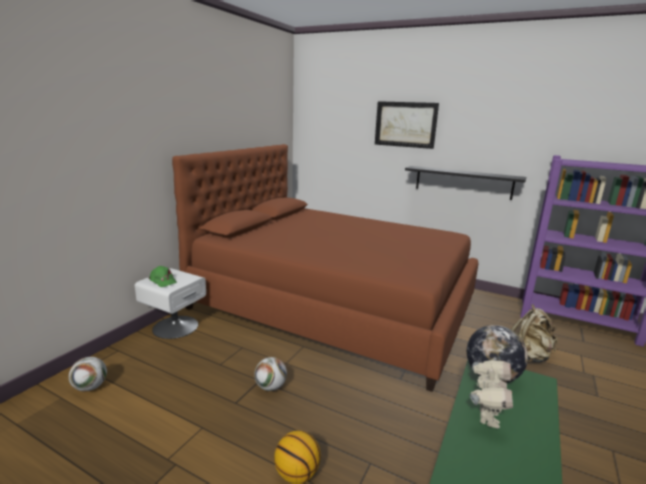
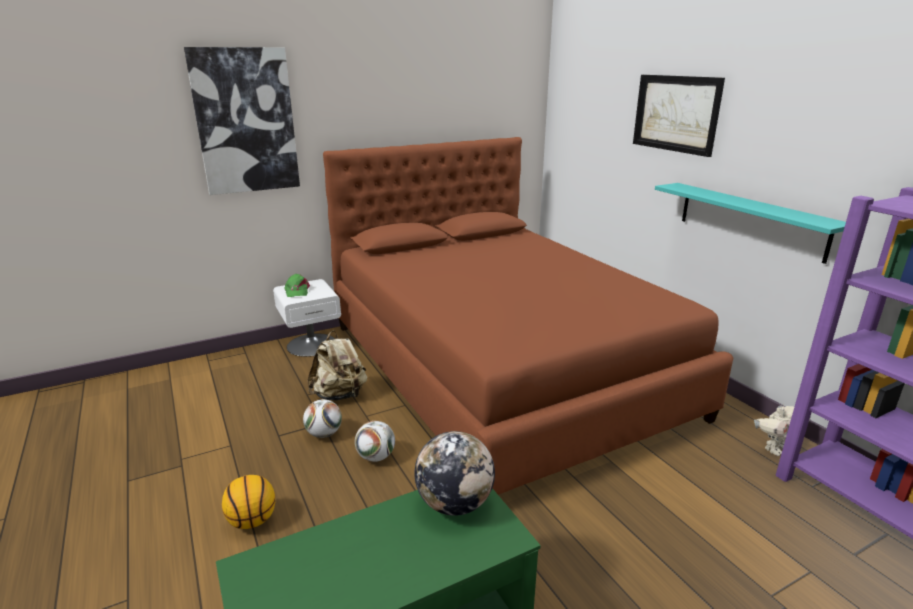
camera: 35 degrees right, 5 degrees up
(90, 387) = (195, 378): football -> football (376, 457)
(109, 129) = (245, 121): none -> picture
(463, 182) = (750, 220): black shelf -> turquoise shelf
(486, 416) = (373, 536): toy robot -> toy robot (774, 448)
(530, 356) = (702, 533): beige backpack -> beige backpack (340, 395)

